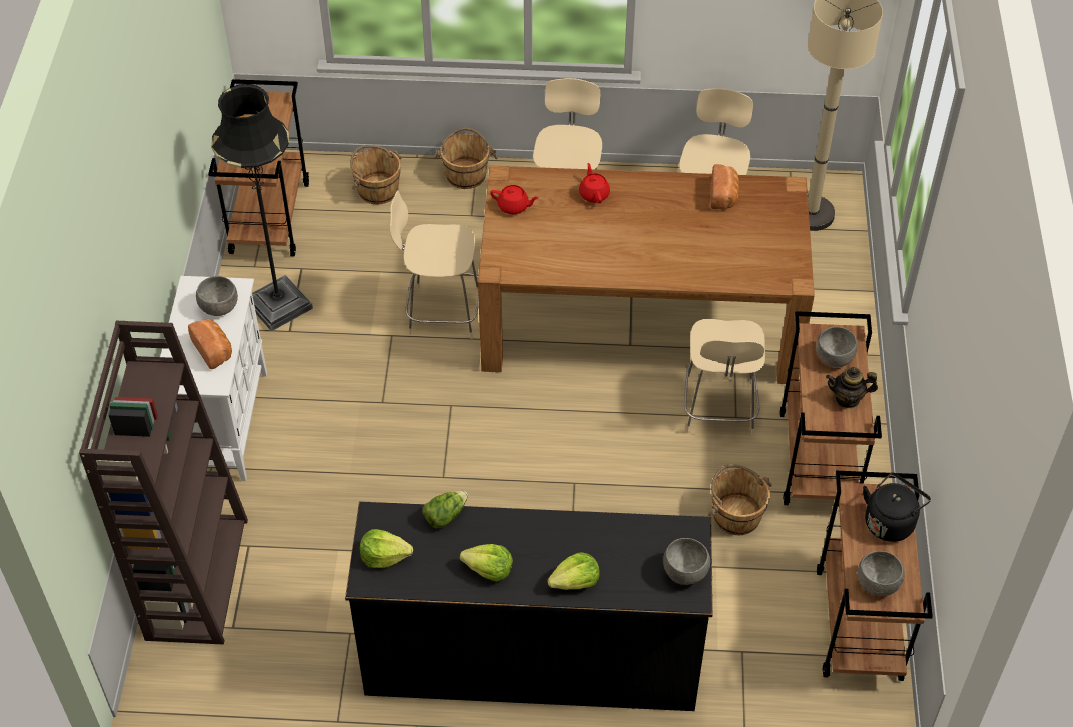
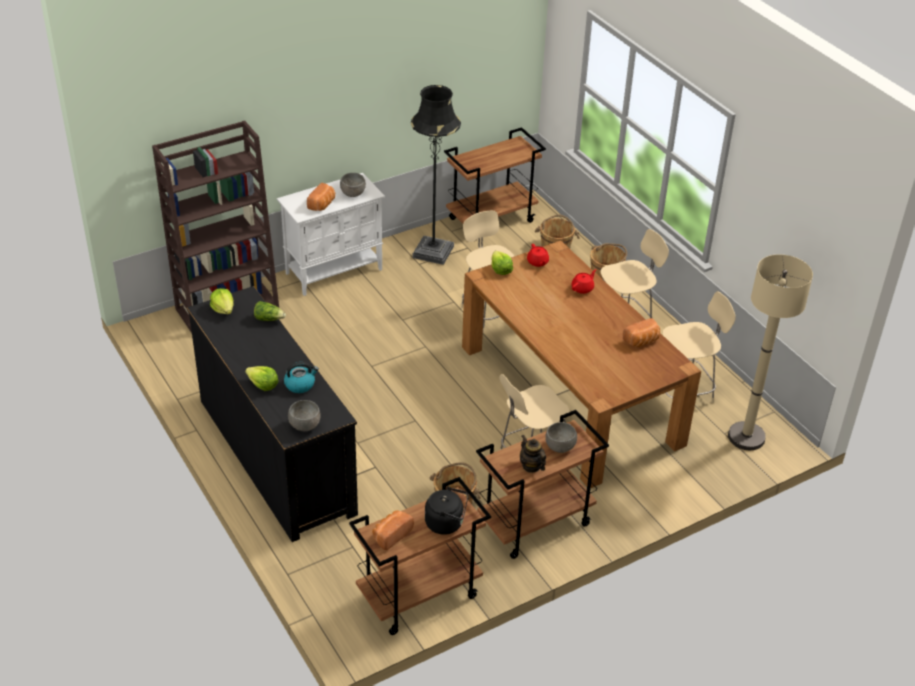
camera: 55 degrees right, 10 degrees down
(489, 570) = (244, 350): lettuce -> lettuce (500, 269)
(603, 542) = (300, 384): none -> kettle
(878, 584) = (391, 535): grey bowl -> bread

